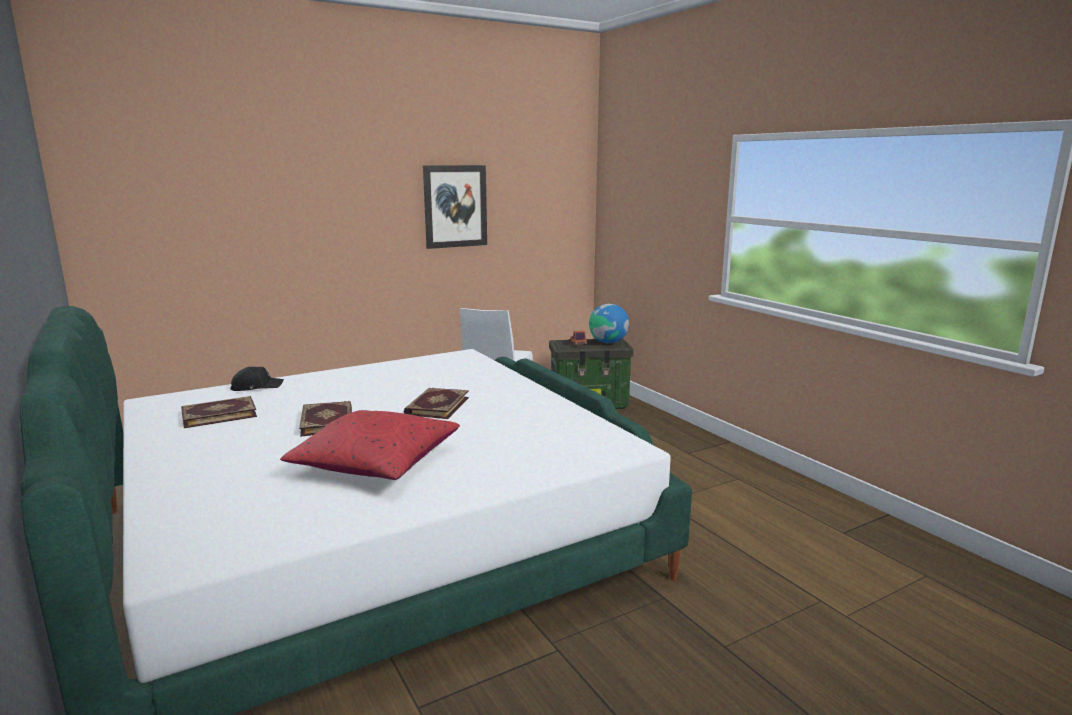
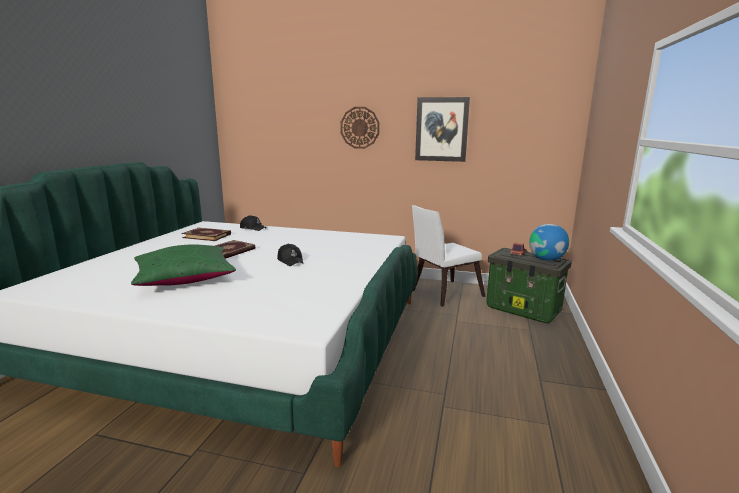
camera: 45 degrees right, 0 degrees up
(344, 209) = (360, 127): none -> wall clock
(377, 463) = (185, 278): red pillow -> green pillow
(436, 406) = (290, 260): book -> black cap

